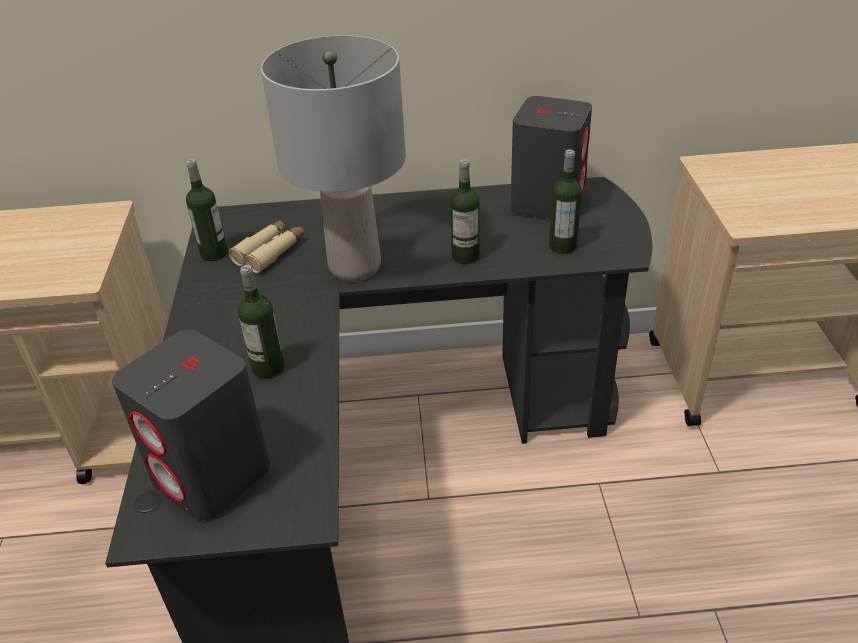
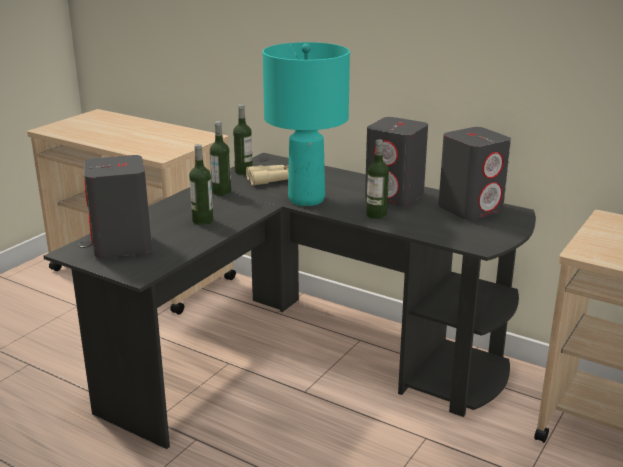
camera: 35 degrees right, 15 degrees down
(356, 267) = (307, 200): grey table lamp -> turquoise table lamp
(448, 216) = (395, 196): none -> grey speaker
(562, 246) = (445, 230): bottle -> bottle (221, 192)

